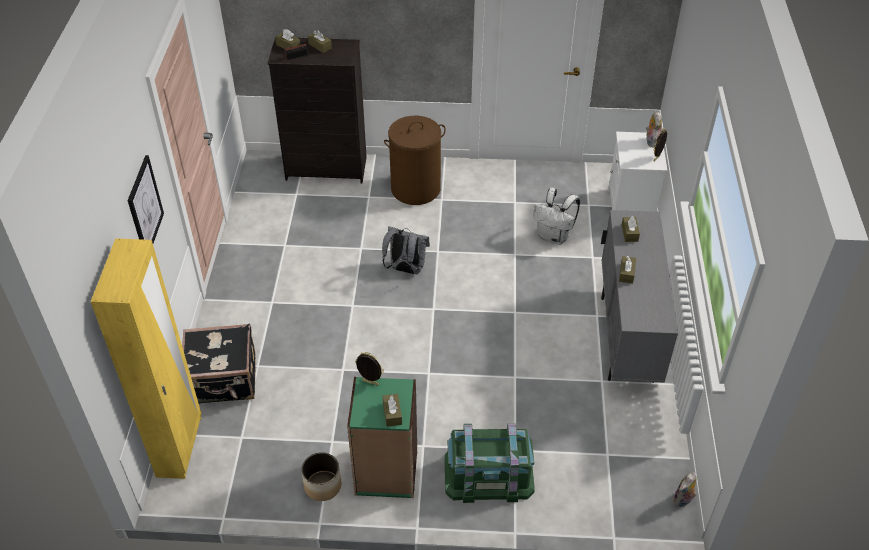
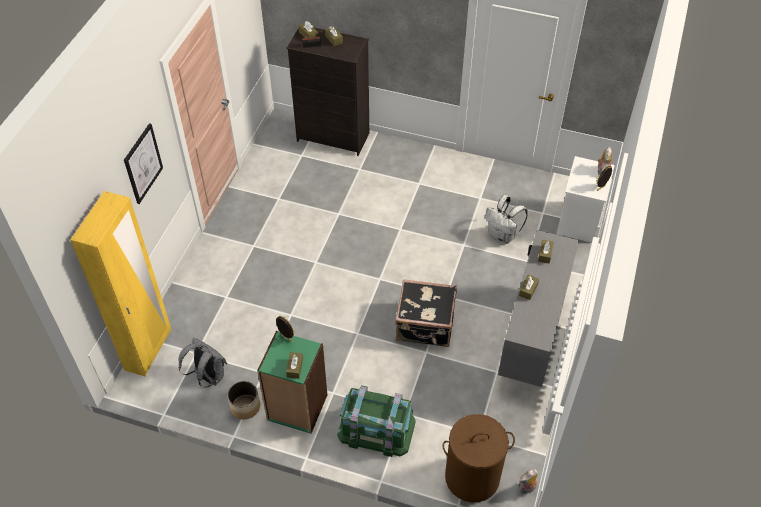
camera: 15 degrees right, 5 degrees up
(223, 381) = (196, 304): black suitcase -> black suitcase (425, 326)
(405, 269) = (368, 239): grey backpack -> grey backpack (208, 376)
(415, 189) = (400, 170): brown laundry basket -> brown laundry basket (472, 477)

